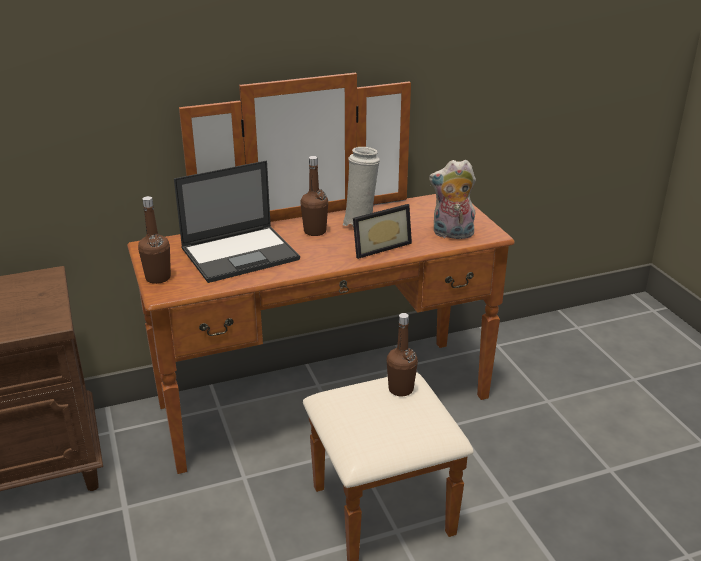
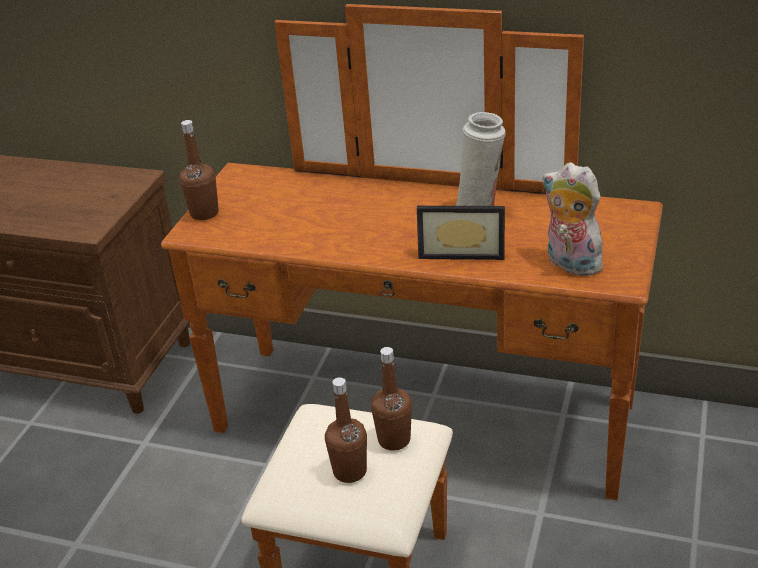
camera: 40 degrees right, 5 degrees up
(241, 253) = (309, 211): laptop -> none
(315, 231) = (416, 207): brown bottle -> brown bottle (350, 471)

